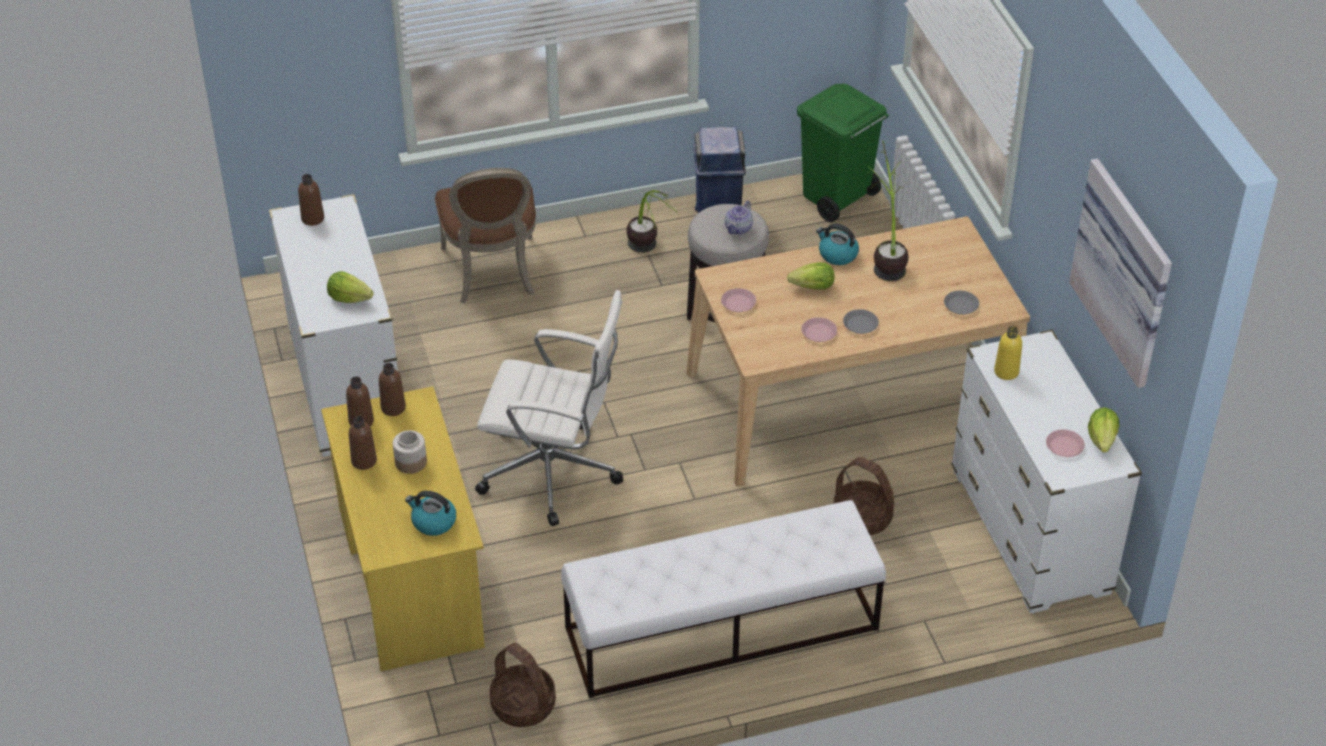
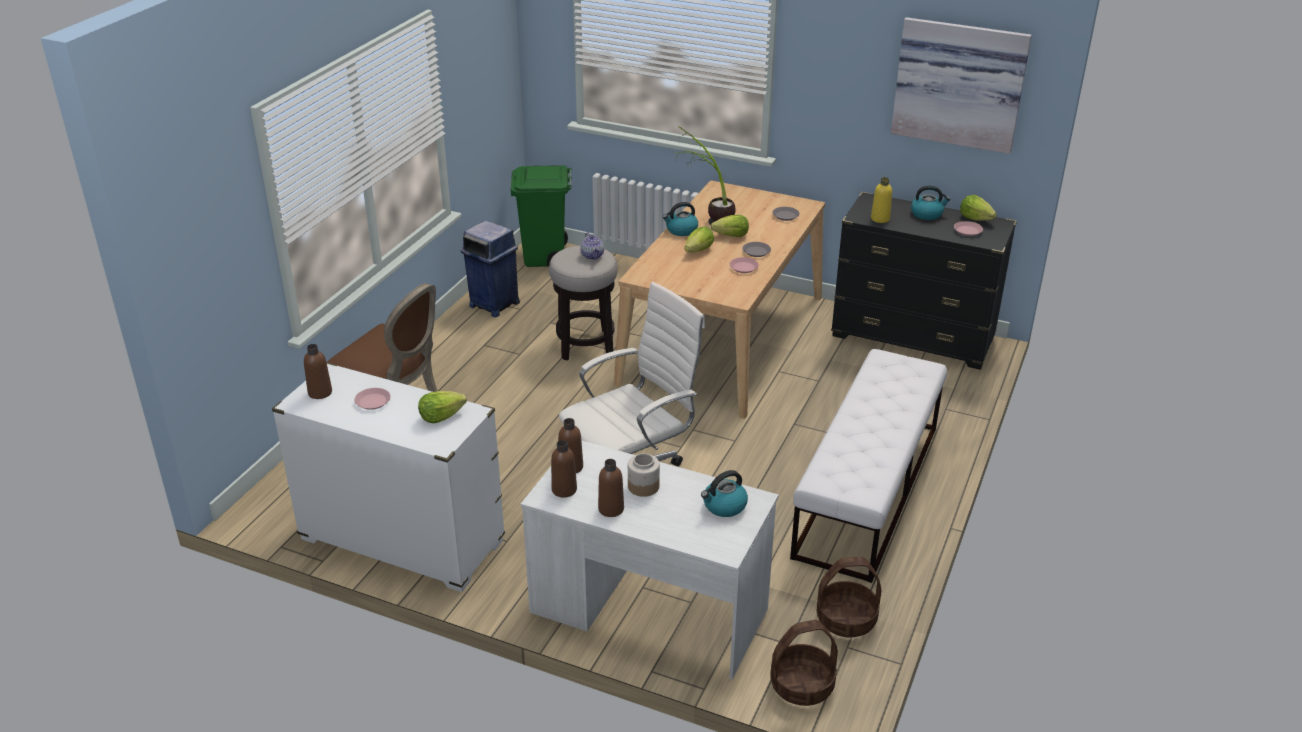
camera: 50 degrees left, 10 degrees down
(410, 576) = (648, 611): yellow desk -> white desk
(649, 254) = (483, 344): potted plant -> none
(738, 303) = (674, 281): pink plate -> pink plate (372, 401)
(861, 518) = (831, 387): basket -> basket (801, 685)
(870, 292) = (731, 236): none -> lettuce
(1030, 532) = (913, 337): white dresser -> black dresser
(1064, 400) = (927, 214): none -> kettle

